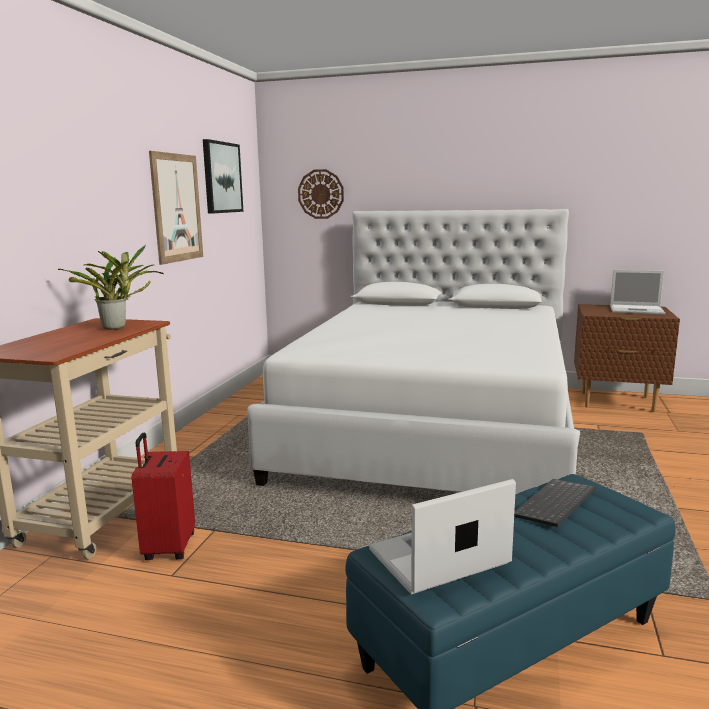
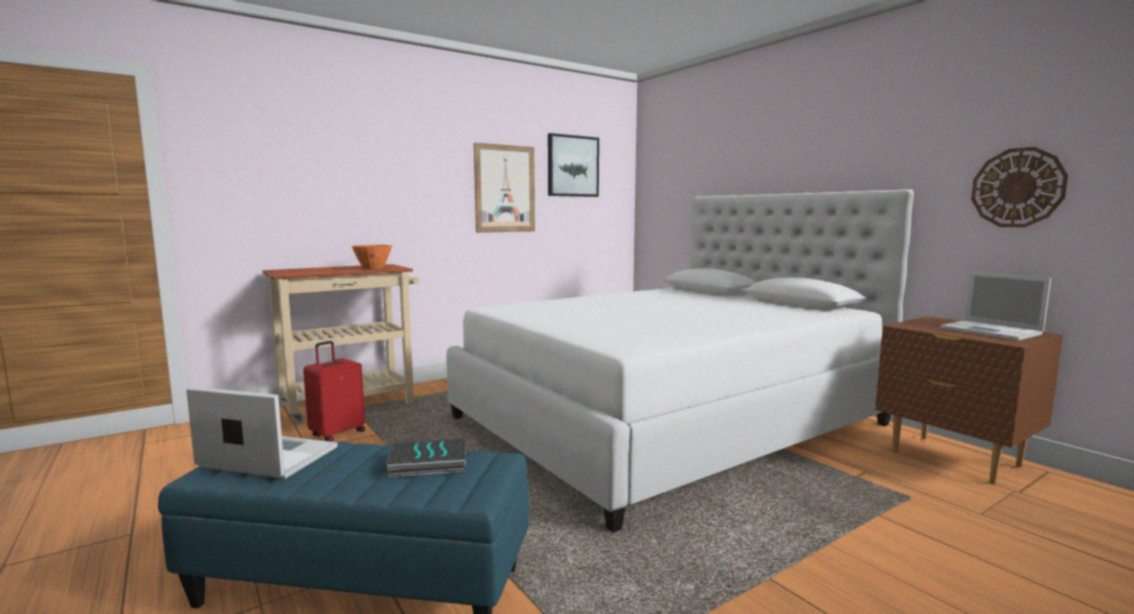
camera: 40 degrees right, 5 degrees down
(118, 327) = (373, 268): potted plant -> orange bowl
(321, 194) = (676, 181): wall clock -> wall clock (1017, 188)
(556, 505) = (427, 464): keyboard -> book

